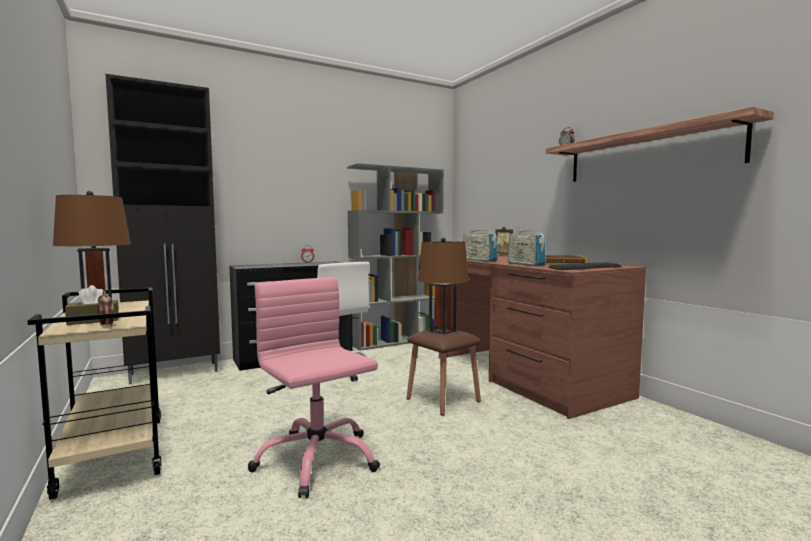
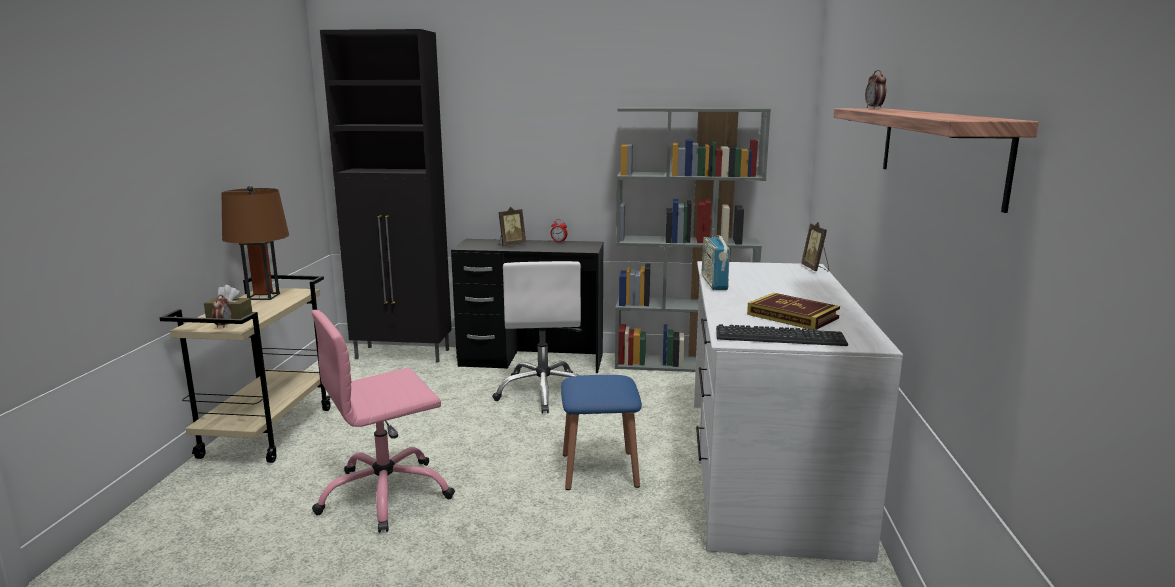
camera: 35 degrees right, 10 degrees up
(277, 265) = (511, 245): none -> picture frame
(316, 460) = (385, 494): pink office chair -> pink office chair turned 120 degrees counterclockwise
(442, 331) = (598, 382): brown table lamp -> none
(443, 400) = (599, 470): brown stool -> blue stool
(525, 264) = (730, 309): radio -> none
(525, 375) = (765, 469): brown desk -> white desk

